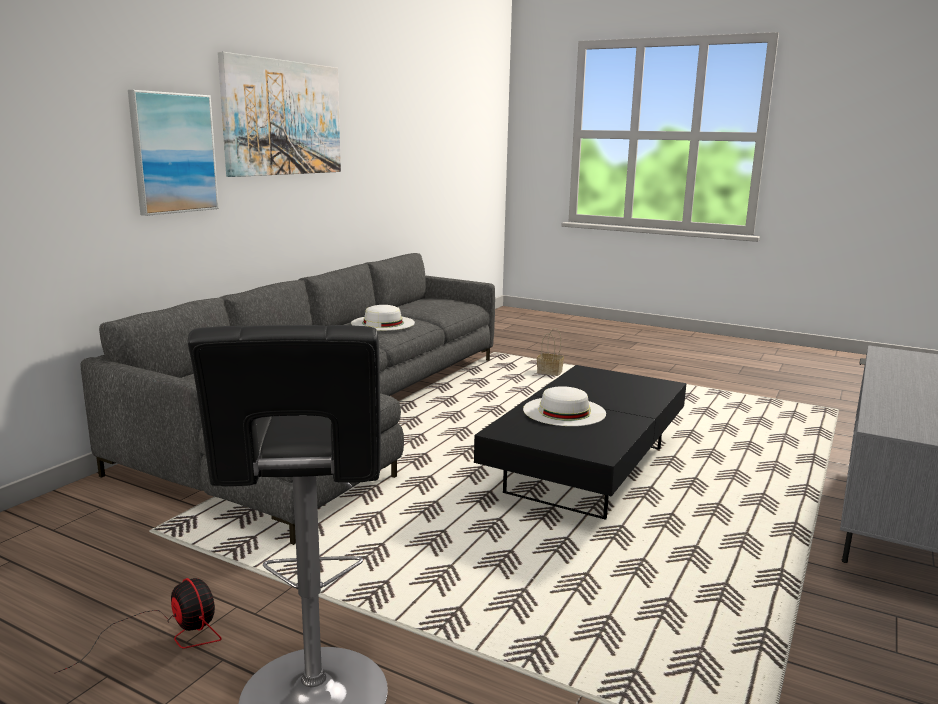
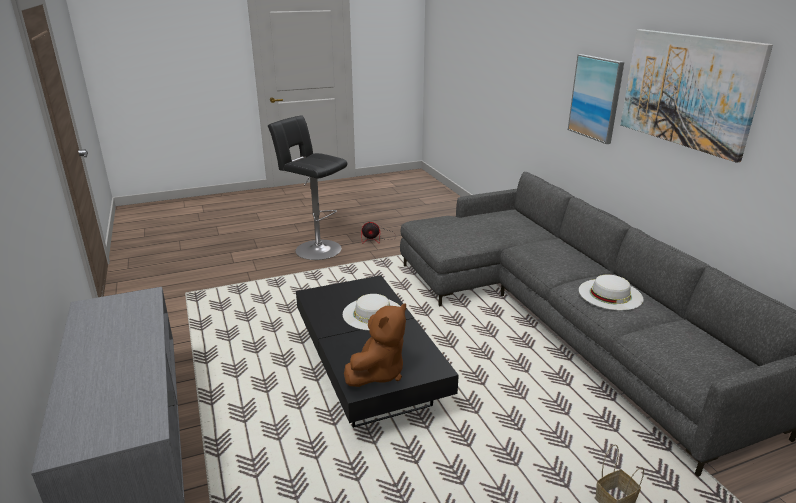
camera: 130 degrees right, 10 degrees up
(635, 384) = (378, 372): none -> brown plush toy

